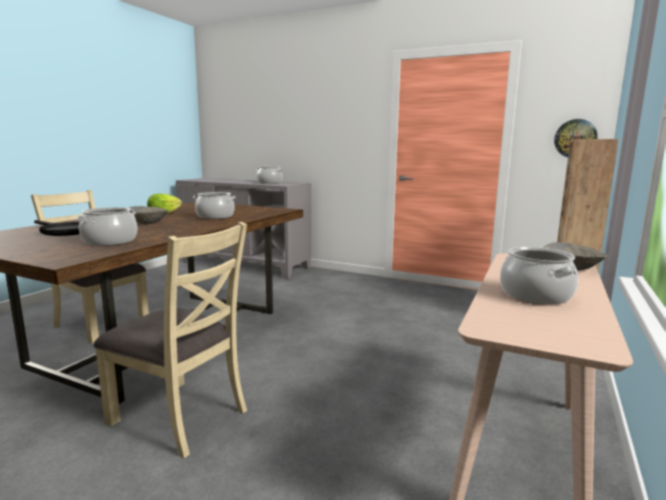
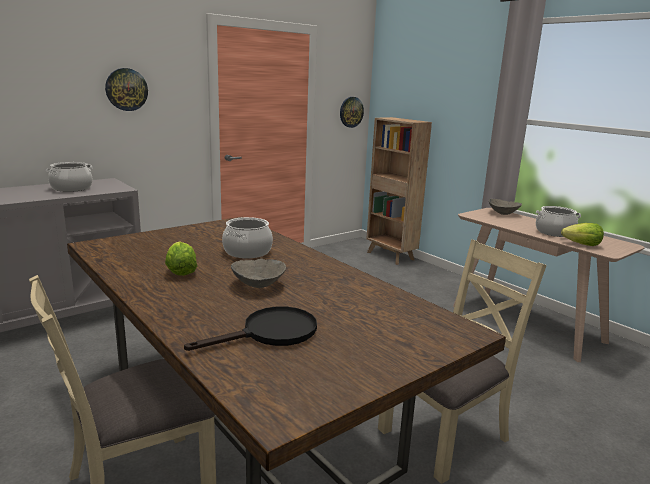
camera: 65 degrees left, 5 degrees up
(110, 241) = (374, 309): cooking pot -> none
(326, 119) = (126, 89): none -> wall clock
(497, 311) = (582, 245): none -> lettuce

